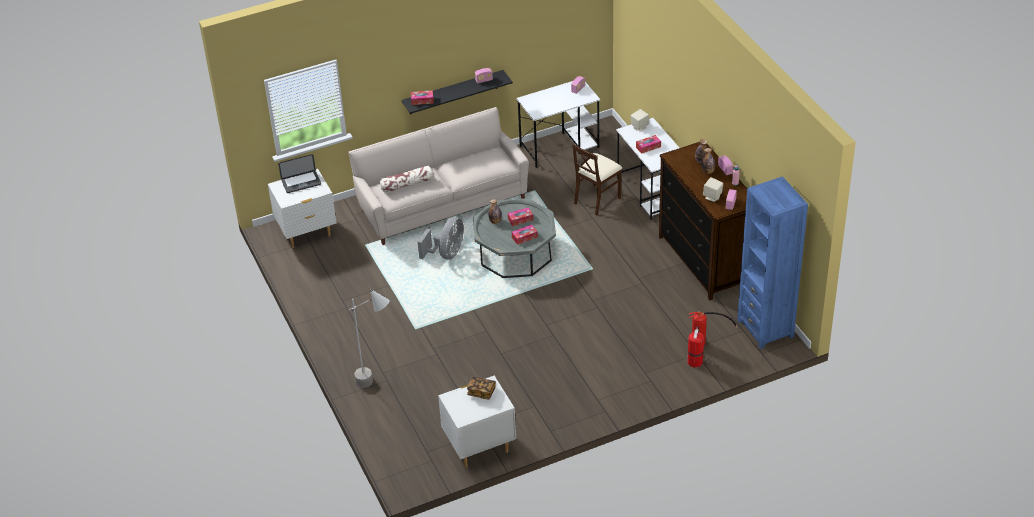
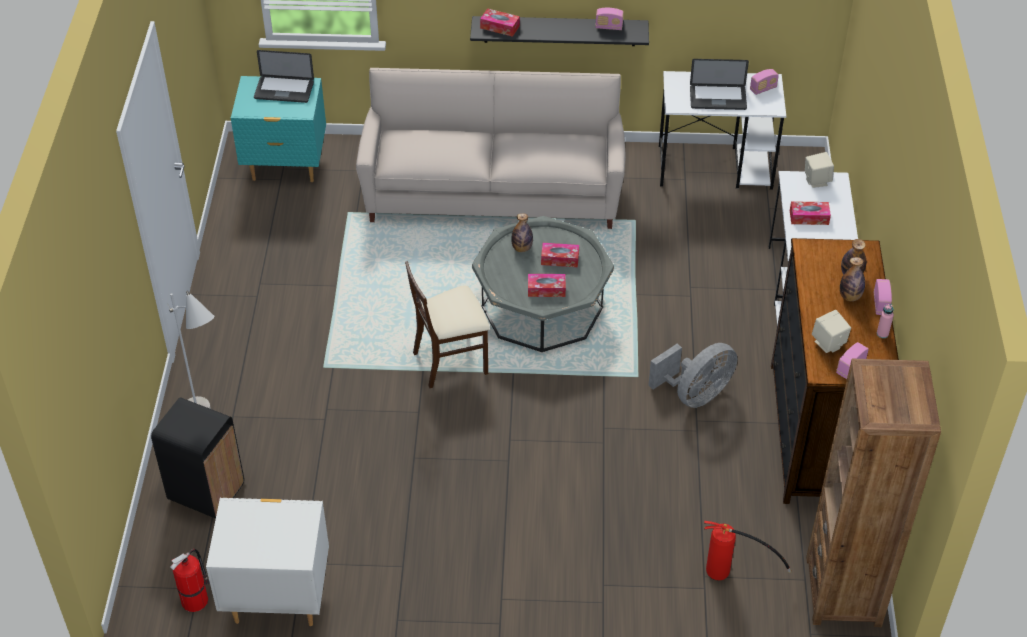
camera: 25 degrees right, 5 degrees up
(307, 233) = (285, 167): white nightstand -> turquoise nightstand
(398, 414) = (206, 492): none -> black trash can
(407, 184) = (431, 145): pillow -> none
(446, 254) = (447, 269): grey fan -> grey fan (695, 394)
(481, 392) = (283, 521): book -> none
(557, 102) = (718, 98): none -> laptop
(597, 200) = (716, 269): beige chair -> beige chair (451, 361)
(695, 361) = (693, 599): fire extinguisher -> fire extinguisher (195, 599)
(765, 328) = (843, 591): blue bookcase -> brown bookcase

